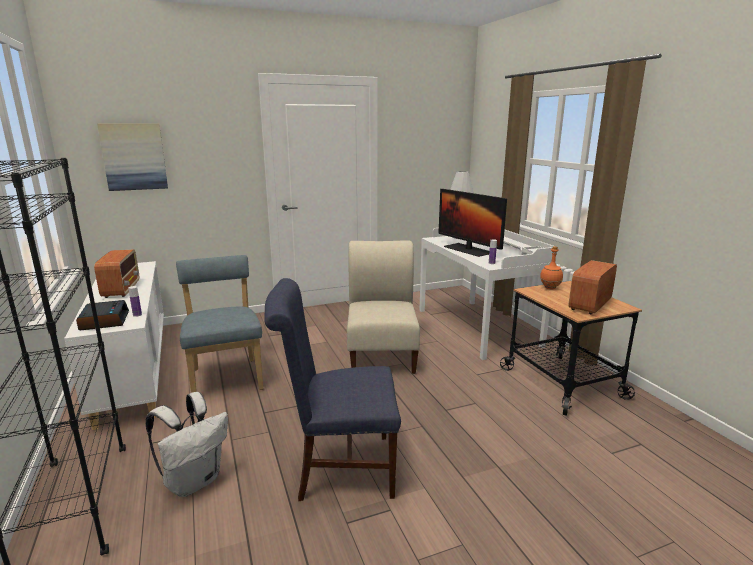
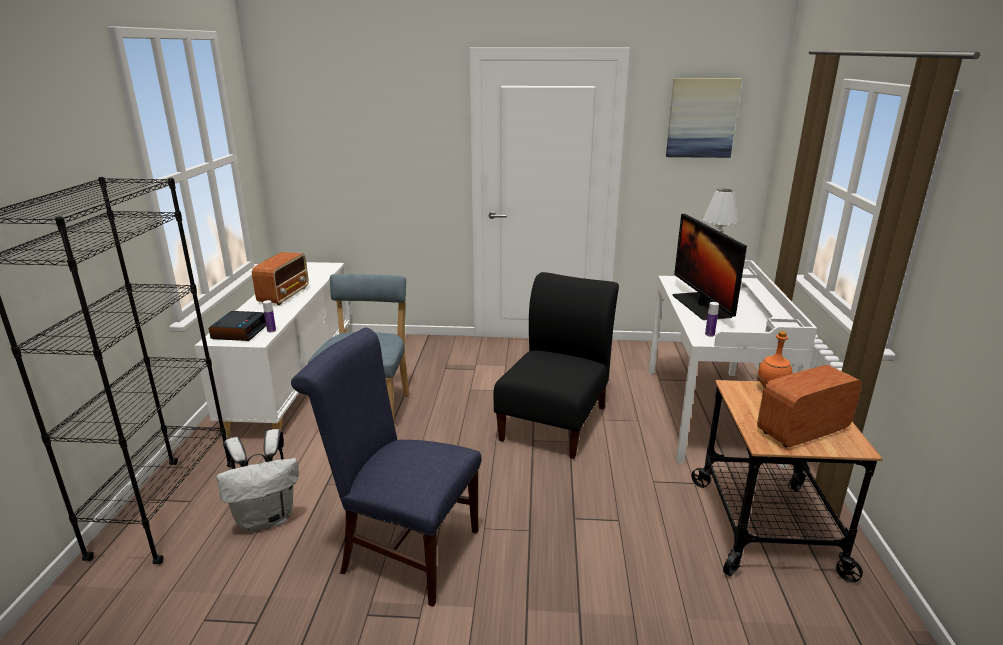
camera: 25 degrees right, 5 degrees up
(134, 157) = (329, 146): picture -> picture (702, 118)
(382, 352) = (555, 420): beige chair -> black chair

